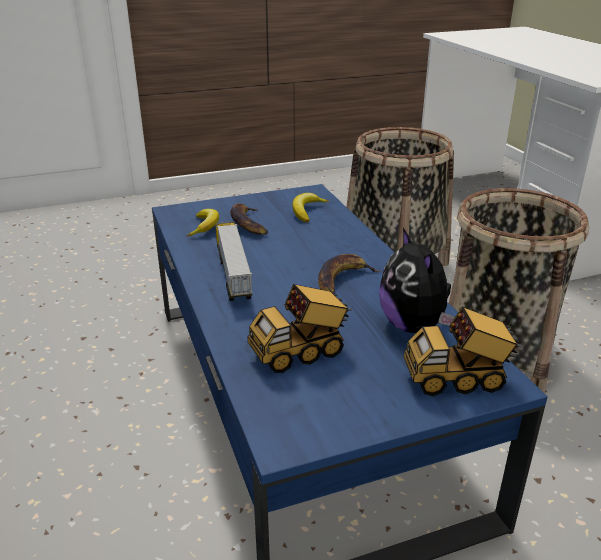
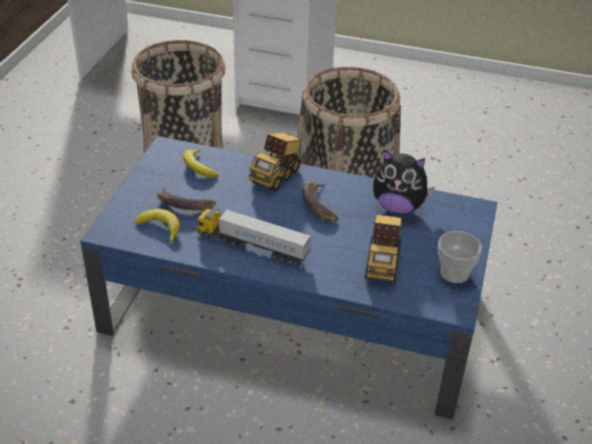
camera: 55 degrees left, 10 degrees up
(351, 413) = (454, 273): none -> cup
(457, 380) = (460, 221): toy truck -> toy truck (276, 175)

